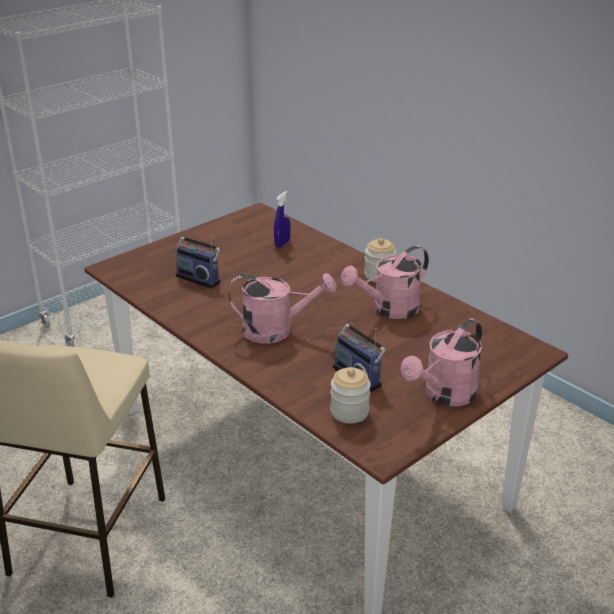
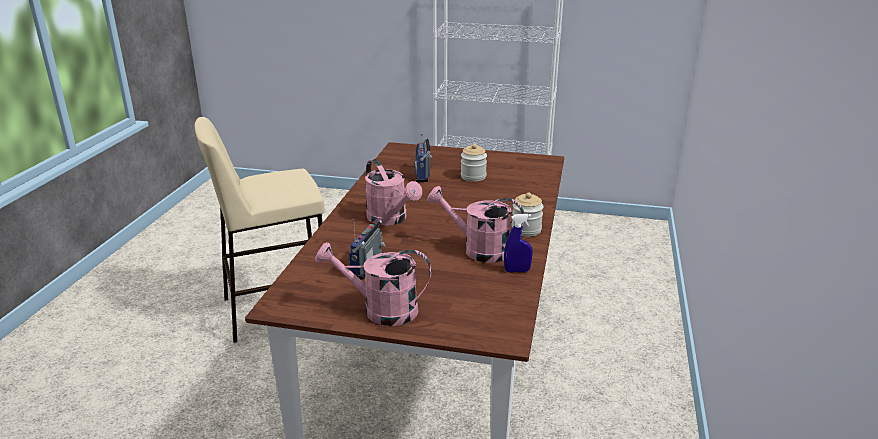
camera: 55 degrees right, 5 degrees down
(282, 244) = (514, 182): blue spray bottle -> blue spray bottle (517, 271)
(349, 412) = (316, 278): jar -> jar (473, 177)

